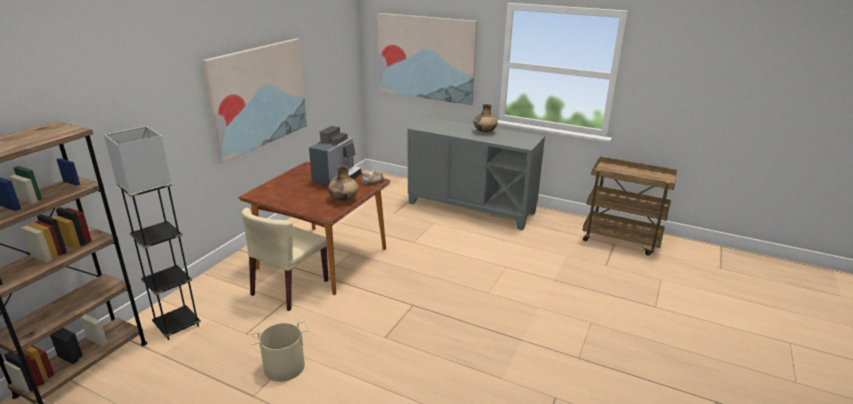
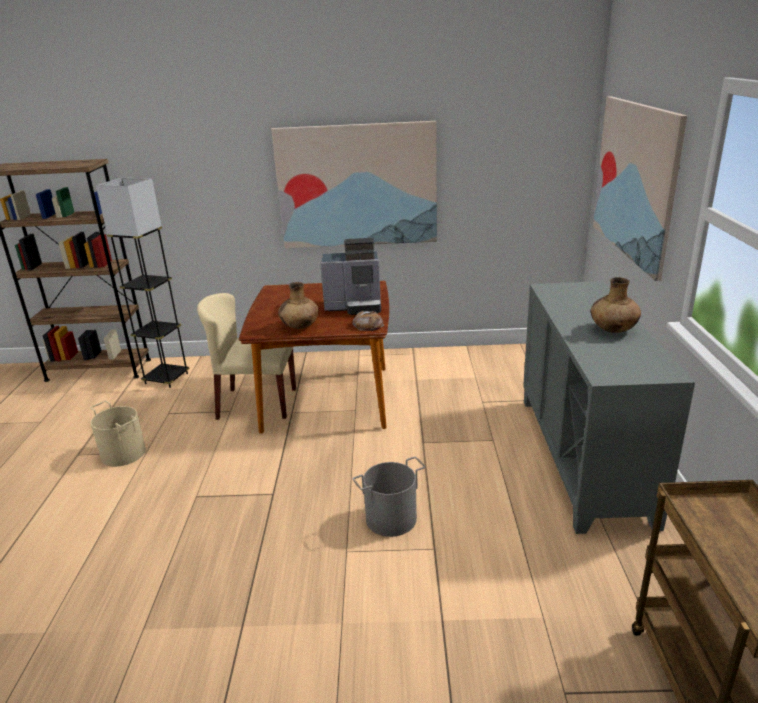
camera: 65 degrees right, 0 degrees up
(473, 271) = (391, 519): none -> grey bucket

